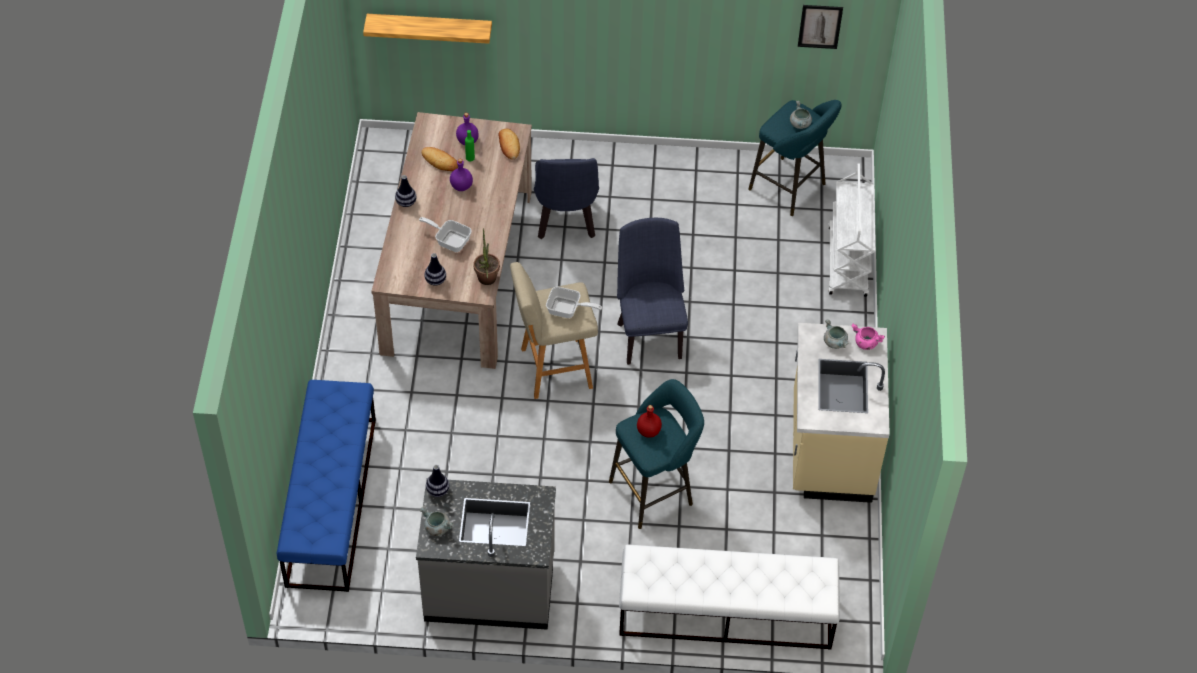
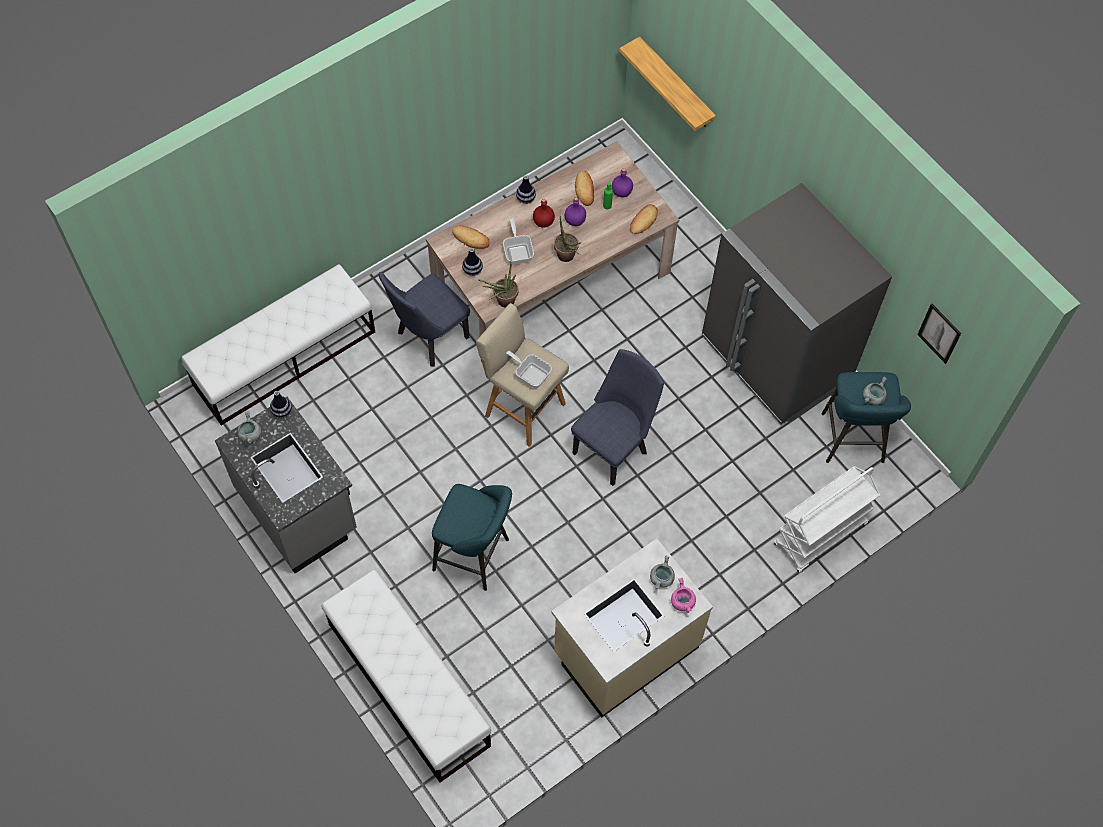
camera: 50 degrees right, 10 degrees up
(331, 500) = (285, 358): blue bench -> white bench
(404, 262) = (471, 238): none -> bread
(490, 214) = (567, 258): none -> potted plant
(566, 223) = (663, 316): blue chair -> blue chair (428, 339)
(567, 310) = (530, 373): frying pan -> frying pan turned 150 degrees clockwise
(648, 431) = (466, 509): red bottle -> red bottle (543, 222)
(675, 183) = (776, 359): none -> grey fridge

